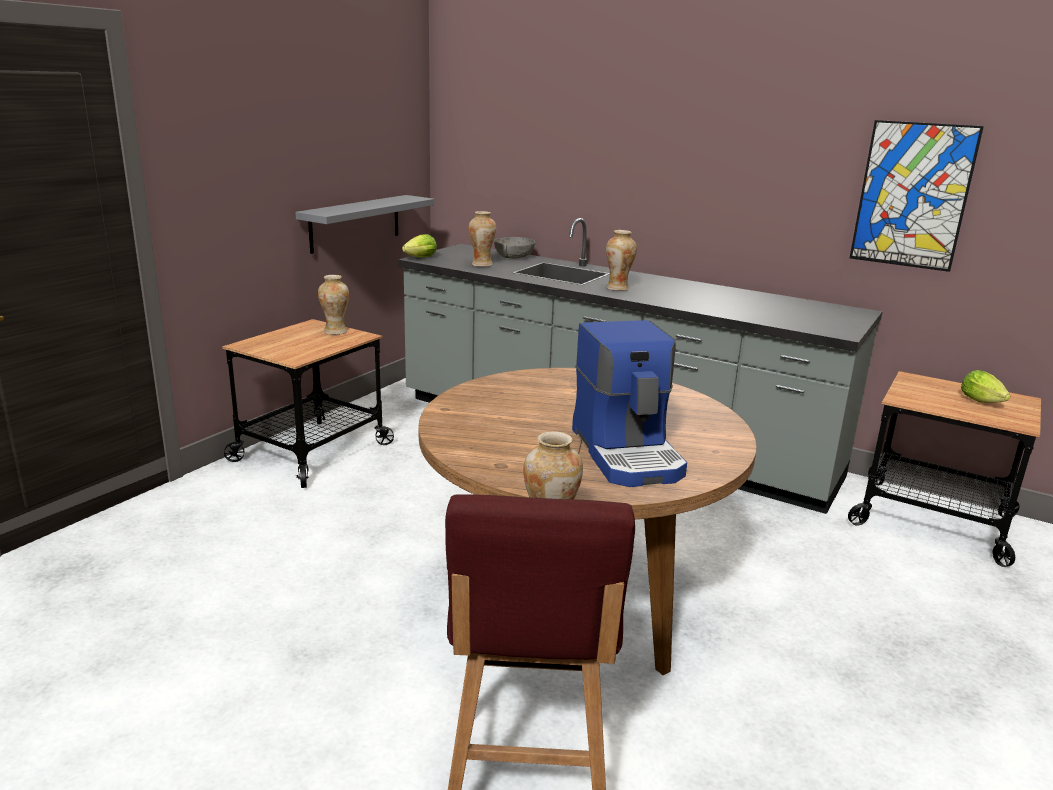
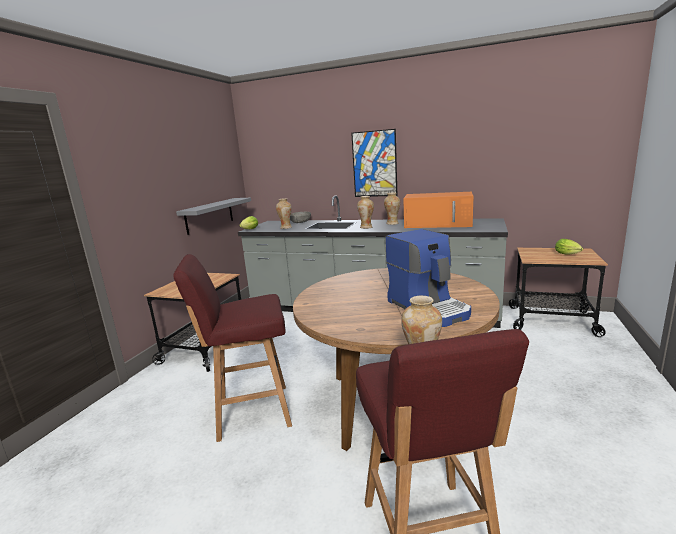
camera: 10 degrees left, 5 degrees down
(335, 331) = (211, 276): vase -> vase (392, 223)
(347, 562) = (251, 412): none -> red stool
(751, 303) = (439, 224): none -> orange microwave
(912, 195) = (509, 157): picture -> picture (374, 164)

